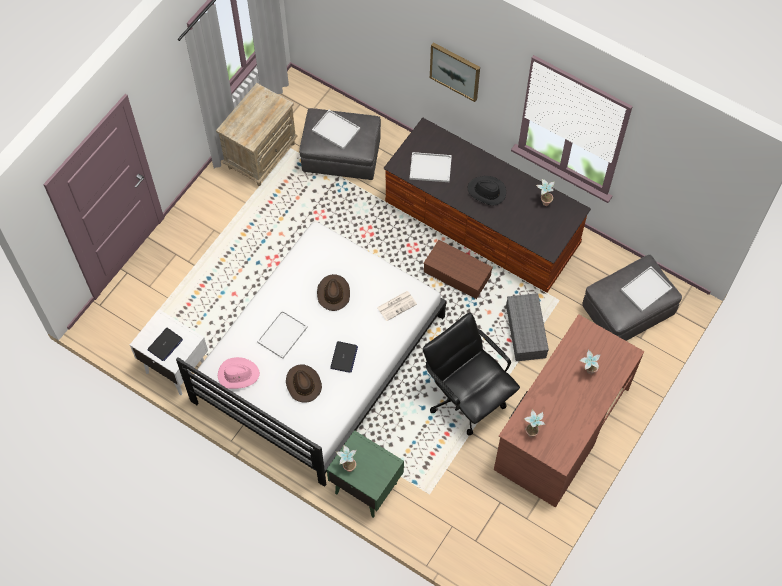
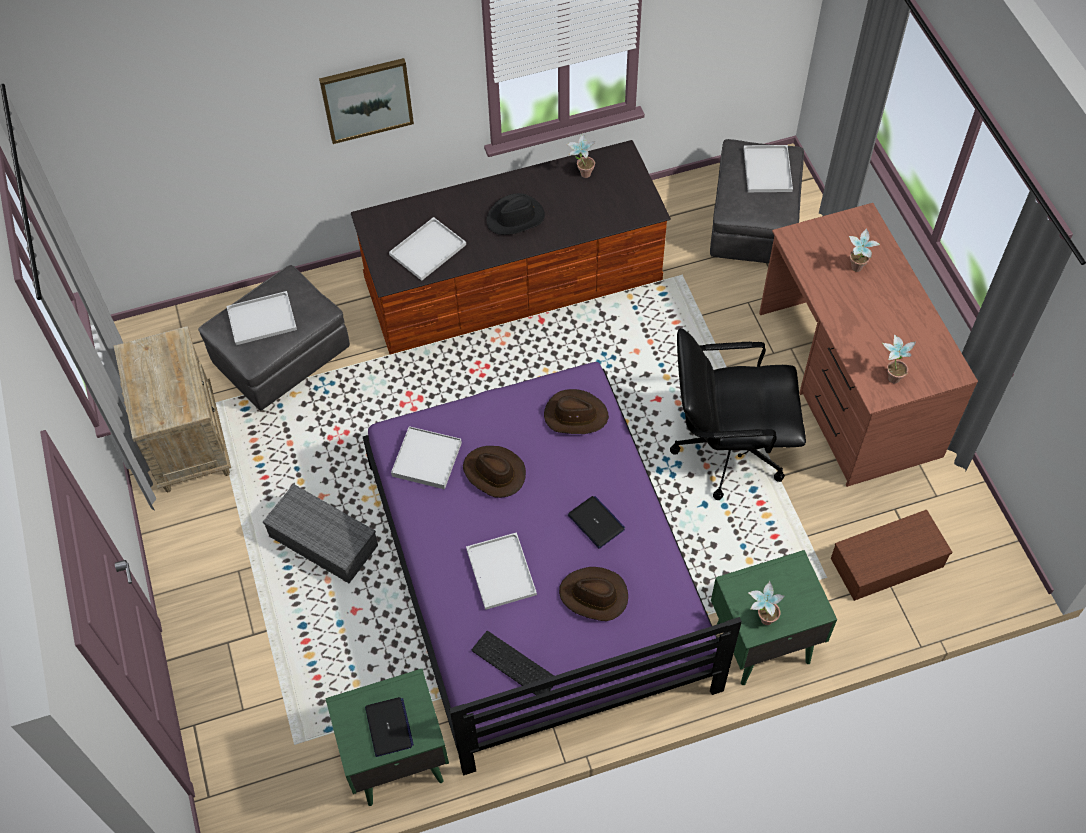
camera: 50 degrees left, 5 degrees down
(175, 367) = (395, 760): white nightstand -> green nightstand
(238, 374) = (512, 665): pink hat -> keyboard
(316, 259) = (427, 459): none -> white tray
(318, 358) = (537, 574): white bed -> purple bed
(397, 305) = (575, 415): newspaper -> brown hat
(458, 274) = (558, 347): brown storage box -> brown storage box (887, 561)
(526, 332) = (695, 333): grey storage box -> grey storage box (325, 541)

